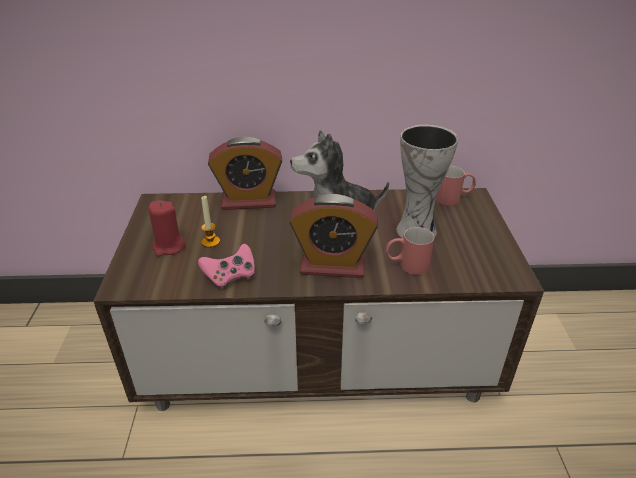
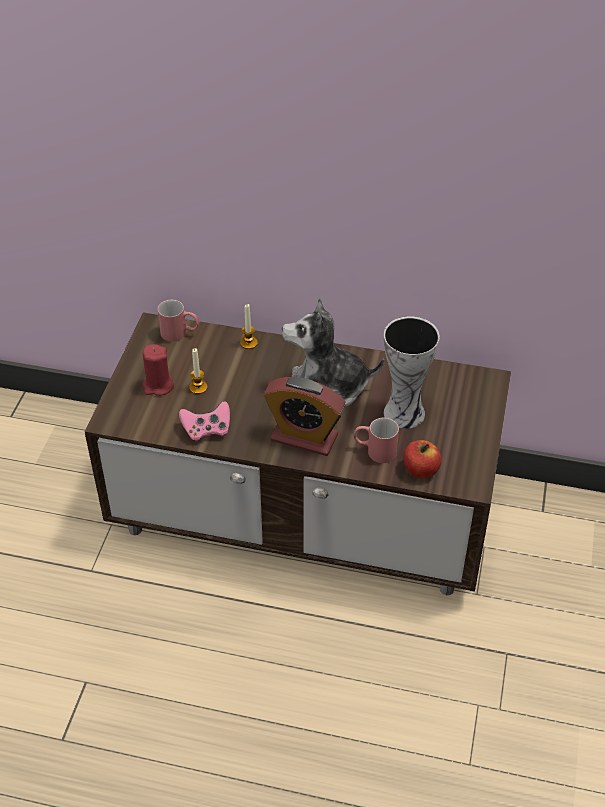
camera: 15 degrees right, 10 degrees up
(249, 201) = (248, 343): alarm clock -> candle
(453, 198) = (466, 379): red mug -> red mug (180, 333)
(459, 273) = (420, 470): none -> apple

